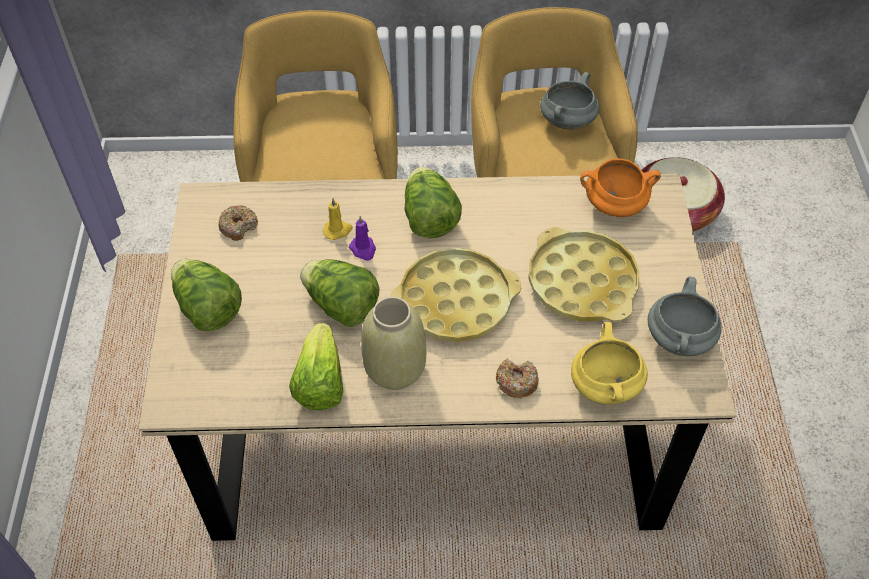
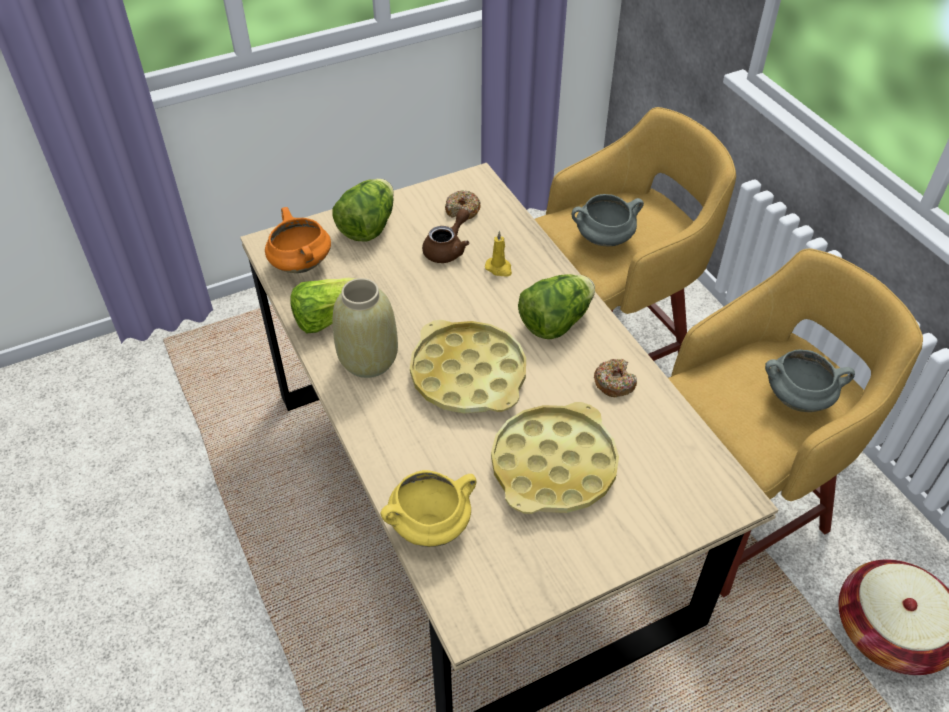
camera: 65 degrees right, 5 degrees down
(286, 258) = (447, 249): none -> brown teapot
(341, 306) = (417, 301): lettuce -> none
(363, 249) = (488, 292): purple candle -> none
(516, 382) = (398, 451): donut -> donut (614, 383)
(613, 206) = (679, 461): orange cooking pot -> orange cooking pot (300, 264)
(680, 340) = (528, 578): grey cooking pot -> grey cooking pot (603, 239)

